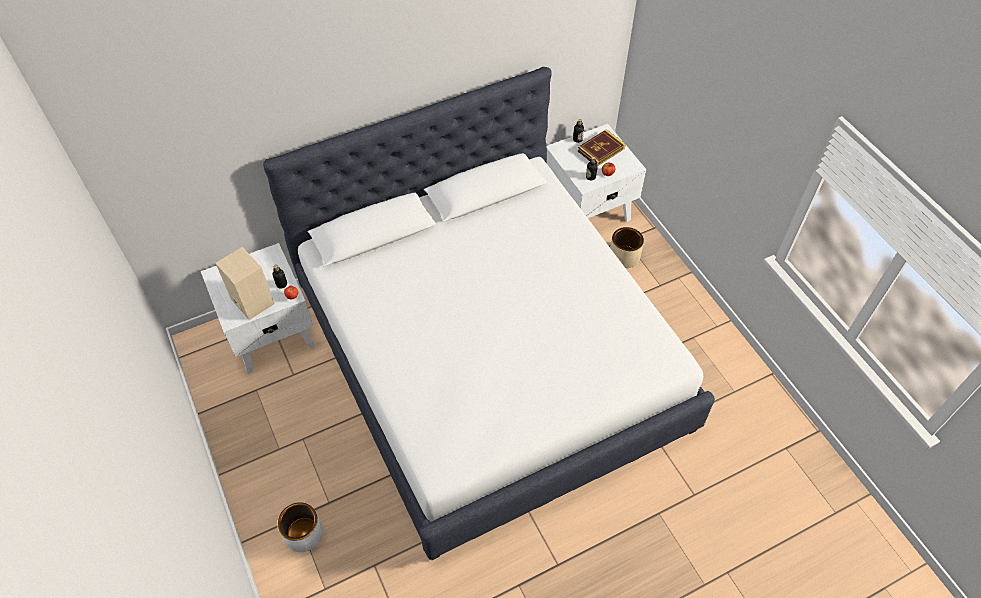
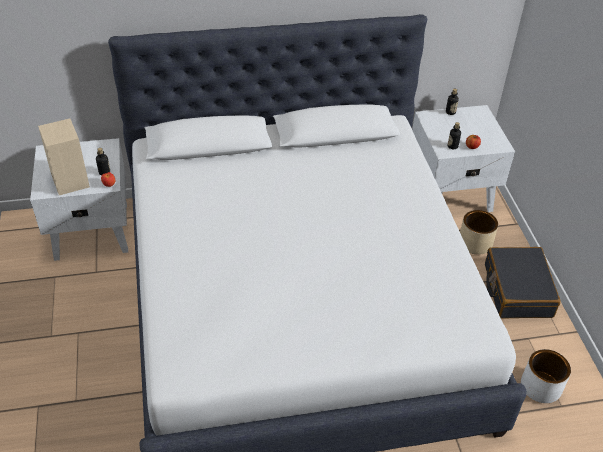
camera: 15 degrees right, 10 degrees down
(303, 533) = (36, 424): white planter -> white planter (540, 387)
(601, 150) = (472, 125): book -> none
(672, 294) = (517, 290): none -> black suitcase

